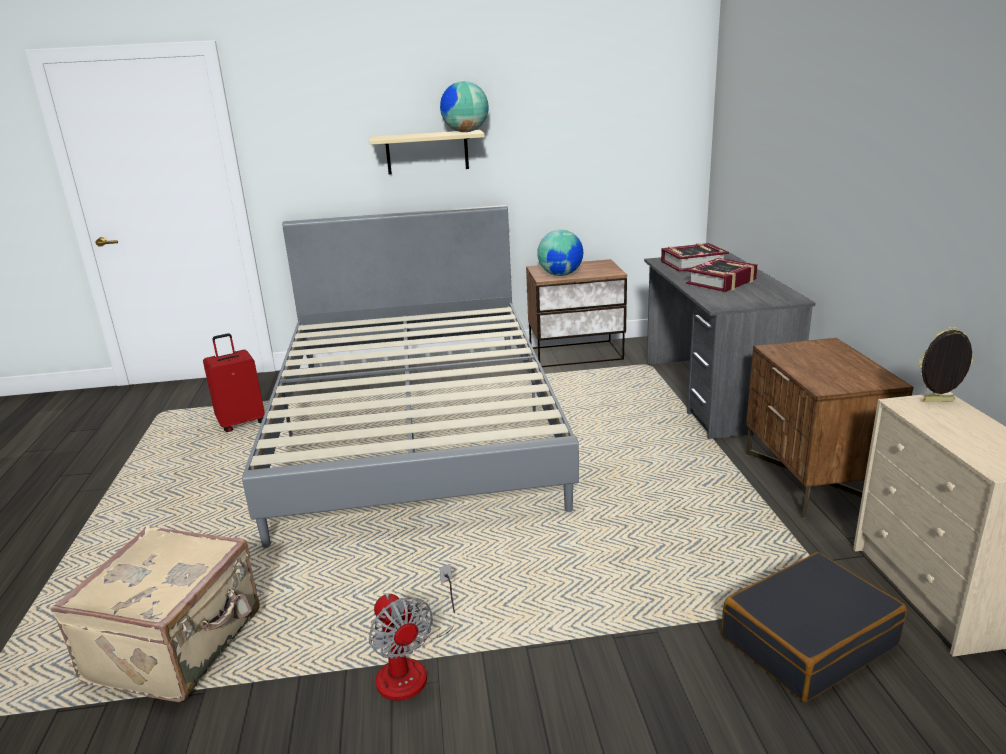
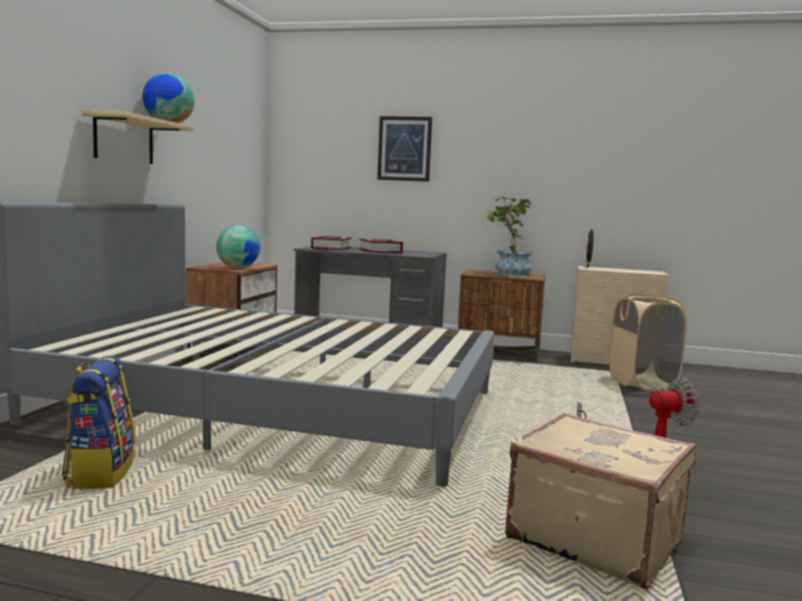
camera: 70 degrees left, 15 degrees down
(242, 423) = (100, 473): red suitcase -> backpack
(802, 127) = (404, 149): none -> picture
(807, 640) = (642, 383): black suitcase -> beige laundry basket
(835, 365) = (507, 274): none -> potted plant

